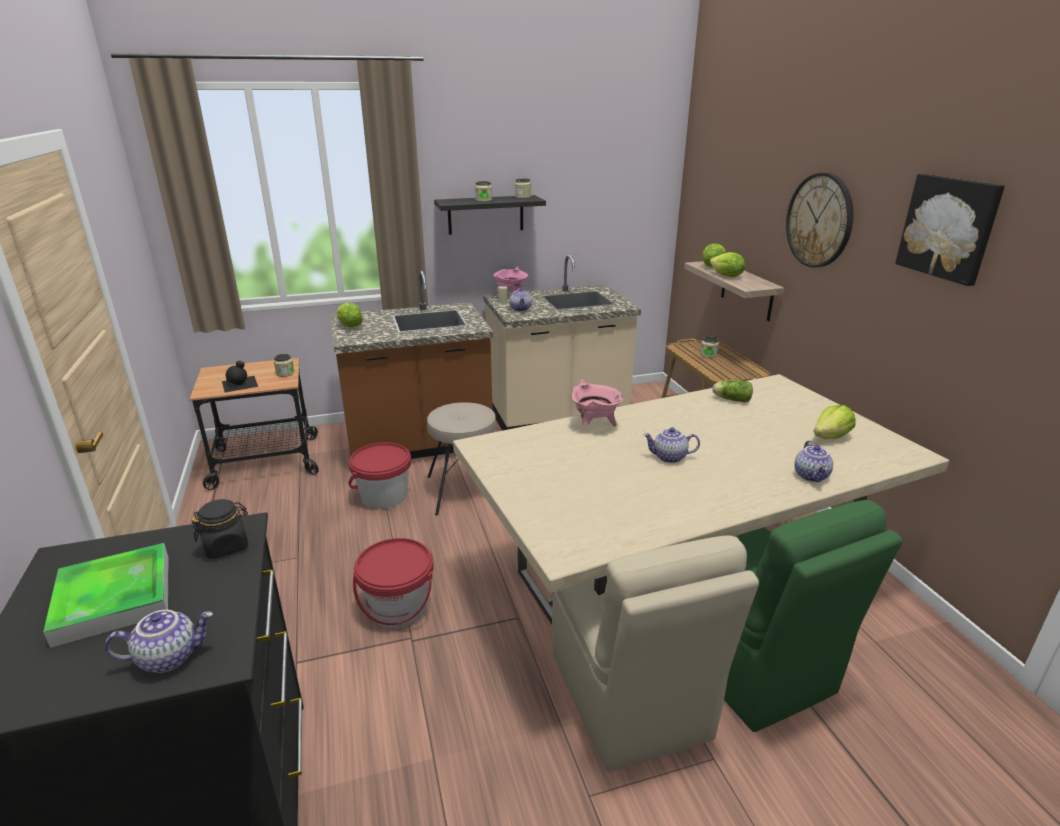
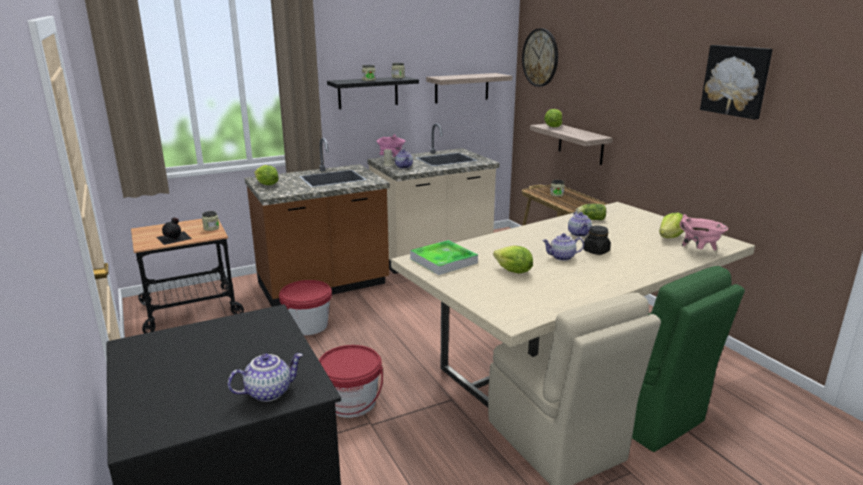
camera: 10 degrees left, 5 degrees down
(114, 598) = (197, 364): tray -> tray (443, 261)
(226, 546) = (266, 326): black jar -> black jar (596, 251)
(465, 490) = (375, 316): beige stool -> none
(595, 425) = (496, 241): pink cooking pot -> pink cooking pot (699, 251)
(607, 210) = (462, 88): none -> shelf
(726, 276) = (566, 132): lettuce -> lettuce (513, 271)
(812, 476) = (667, 261): teapot -> teapot (579, 234)
(819, 220) = (637, 84): wall clock -> wall clock (540, 57)

